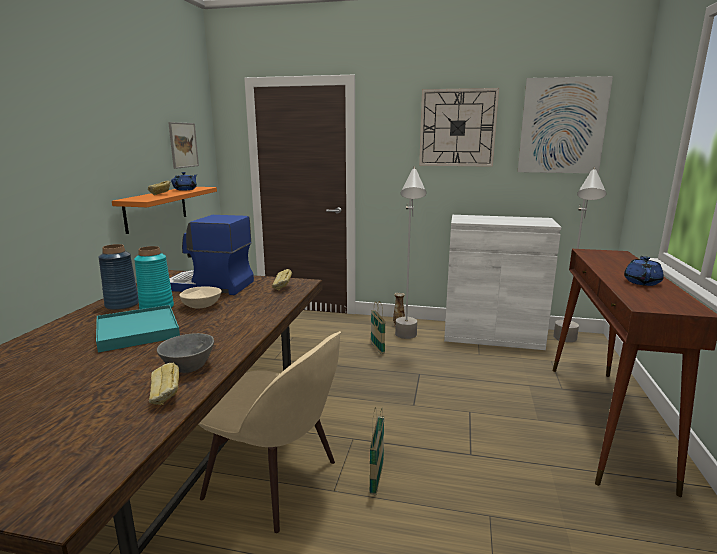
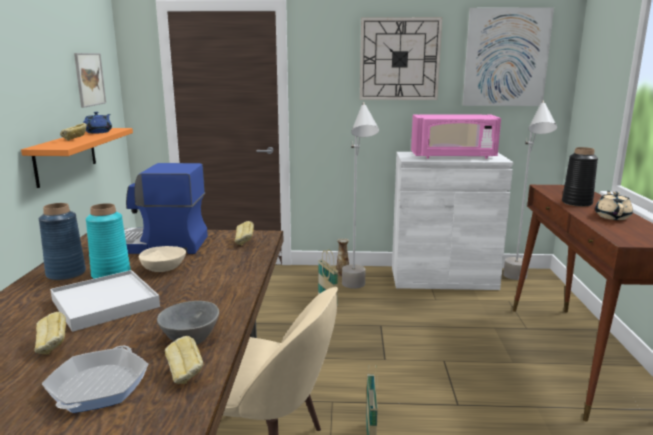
camera: 10 degrees left, 0 degrees up
(75, 364) = (52, 347): none -> bread
(90, 400) = (98, 386): none -> frying pan
(137, 331) = (105, 303): turquoise tray -> white tray
(504, 220) = (453, 156): none -> pink microwave
(611, 267) = (577, 203): none -> black vase
(642, 282) = (612, 217): blue teapot -> beige teapot

